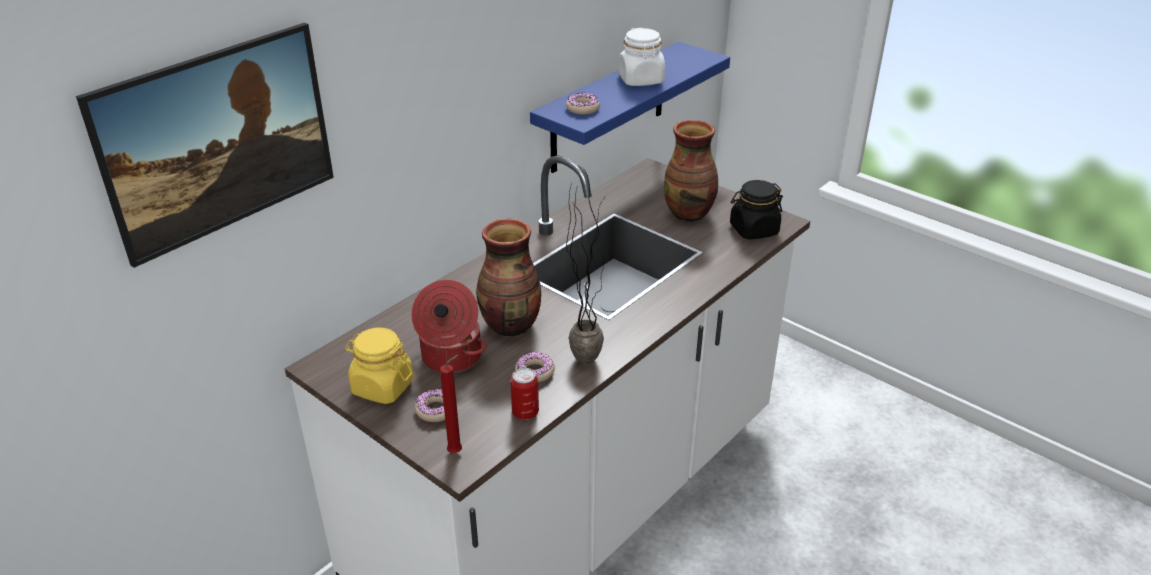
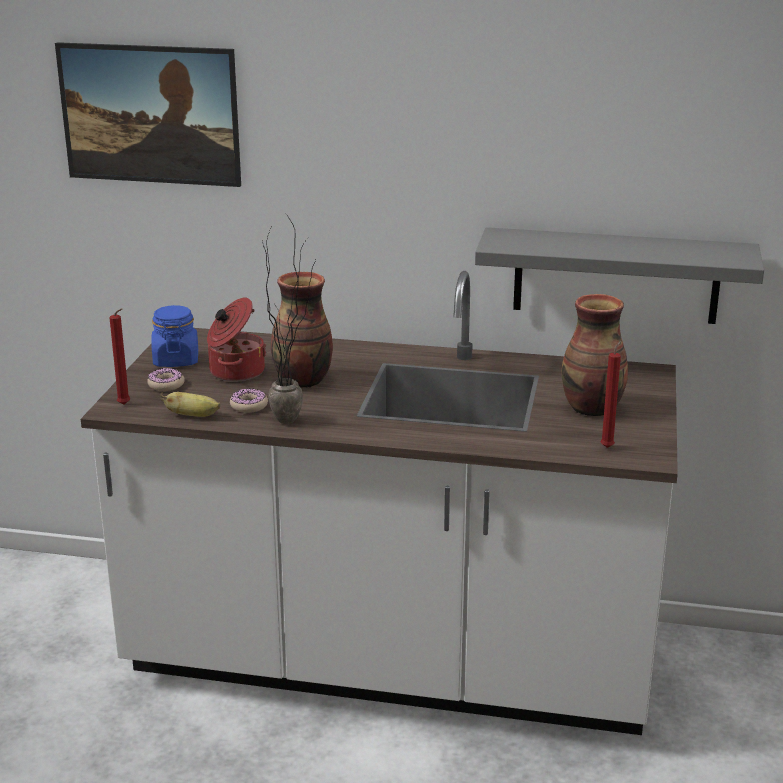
camera: 60 degrees right, 10 degrees down
(382, 387) = (176, 360): yellow jar -> blue jar
(525, 412) = (193, 416): can -> banana
(582, 108) = (522, 241): donut -> none
(608, 108) = (616, 276): blue shelf -> grey shelf
(641, 80) = (627, 247): white jar -> none
(753, 230) = (608, 447): black jar -> red candle

